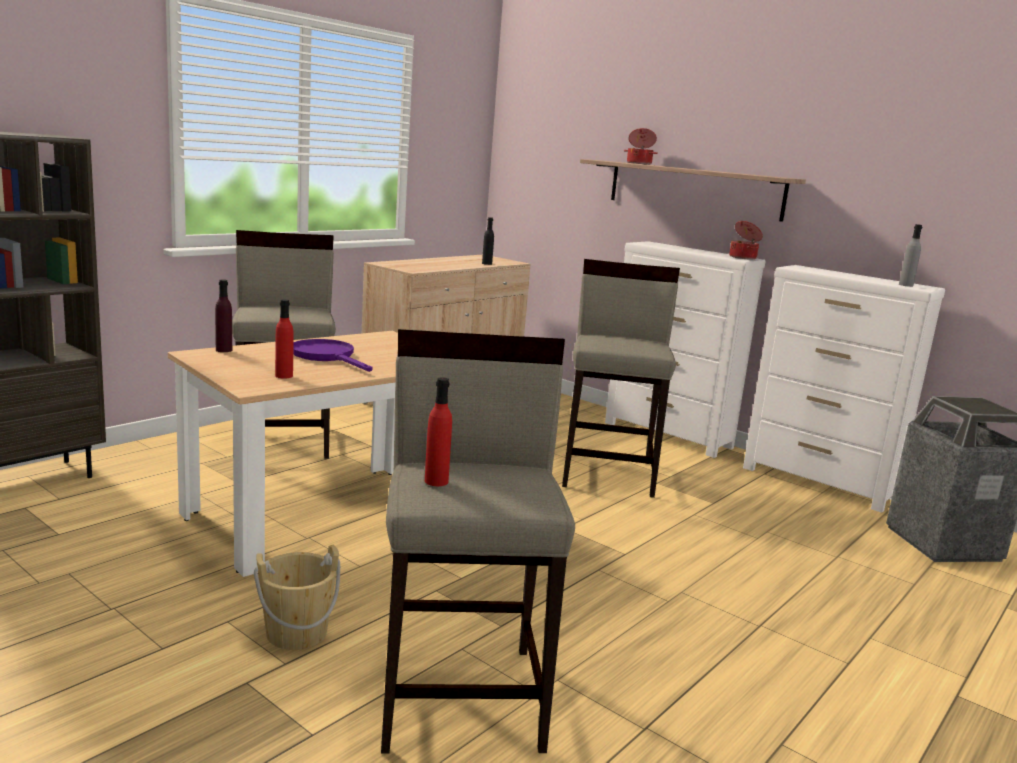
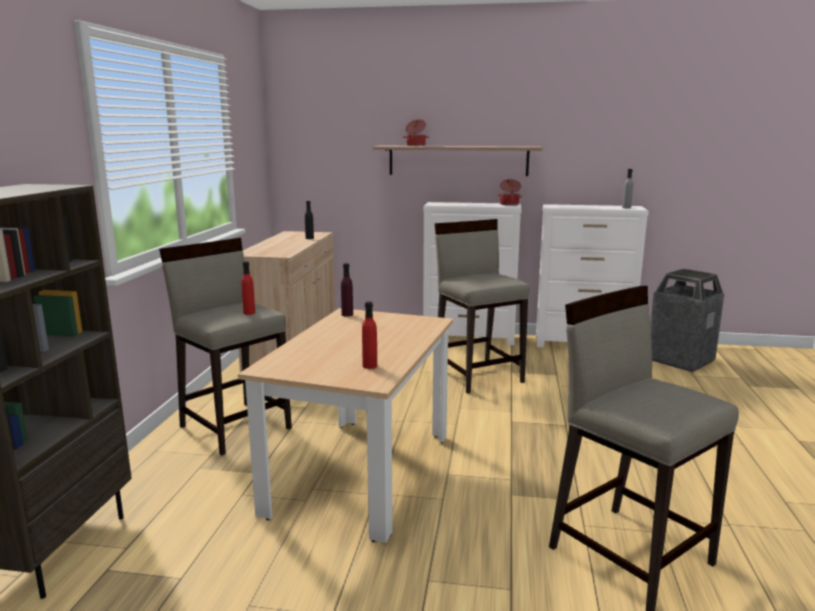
camera: 30 degrees left, 0 degrees up
(224, 350) = (275, 359): purple bottle -> purple bottle (347, 314)
(296, 633) = (483, 564): beige bucket -> none
(327, 357) = (356, 341): purple frying pan -> none
(436, 481) = (644, 407): red bottle -> red bottle (249, 313)

